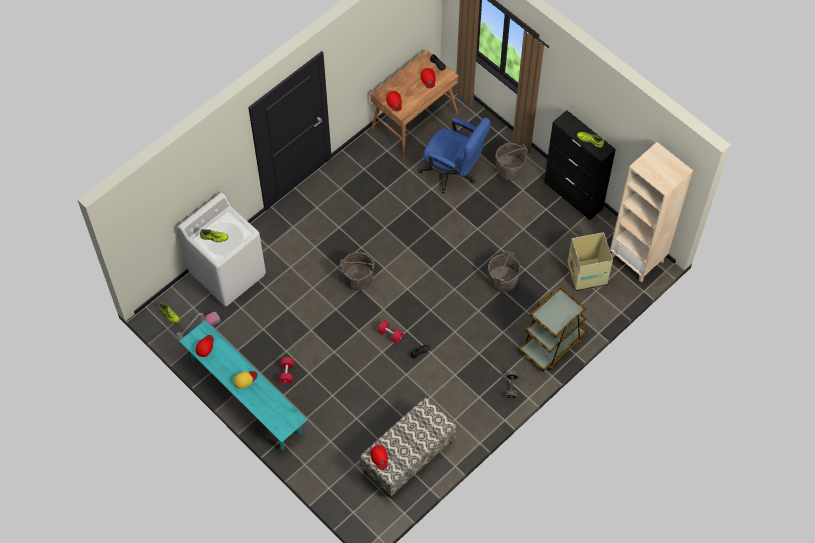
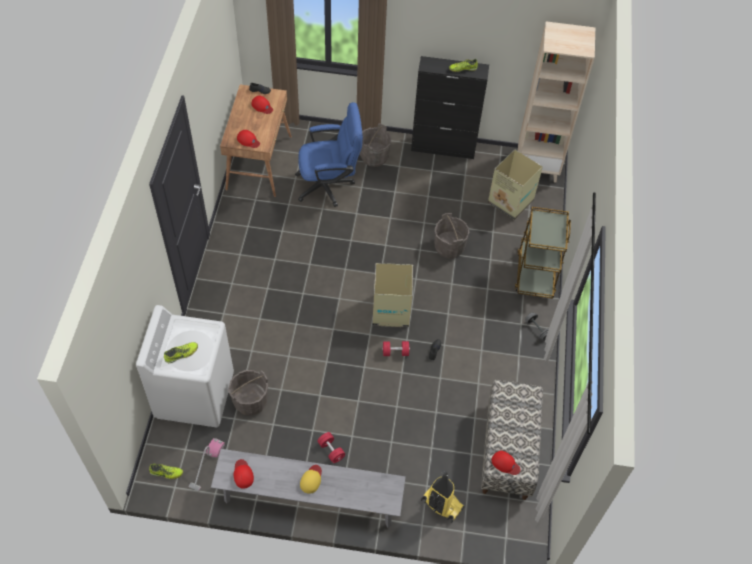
camera: 40 degrees left, 5 degrees down
(245, 396) = (310, 499): turquoise bench -> grey bench
(329, 460) = (441, 504): none -> vacuum cleaner
(358, 278) = (324, 322): grey bucket -> grey bucket (250, 401)
(413, 302) = (391, 312): none -> cardboard box

